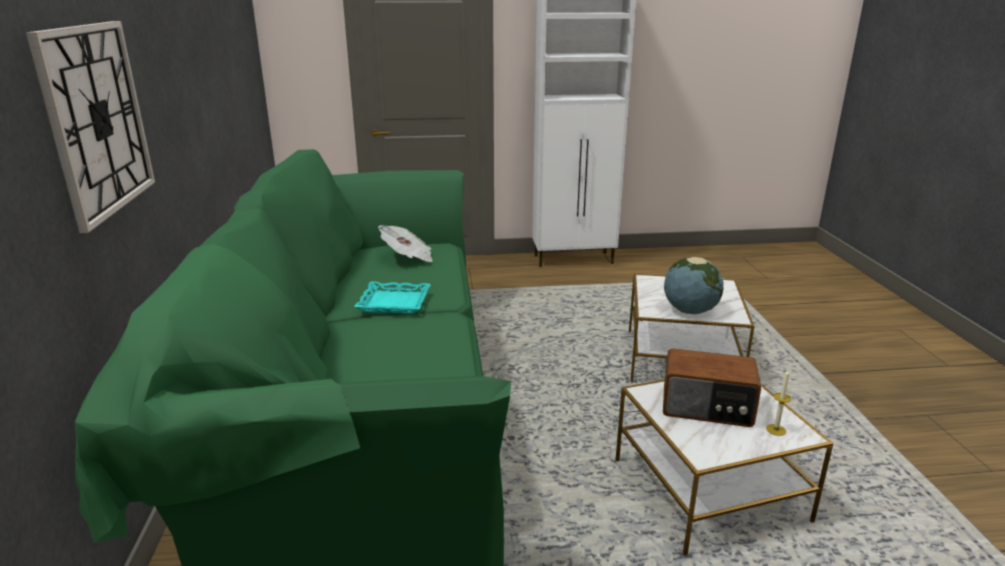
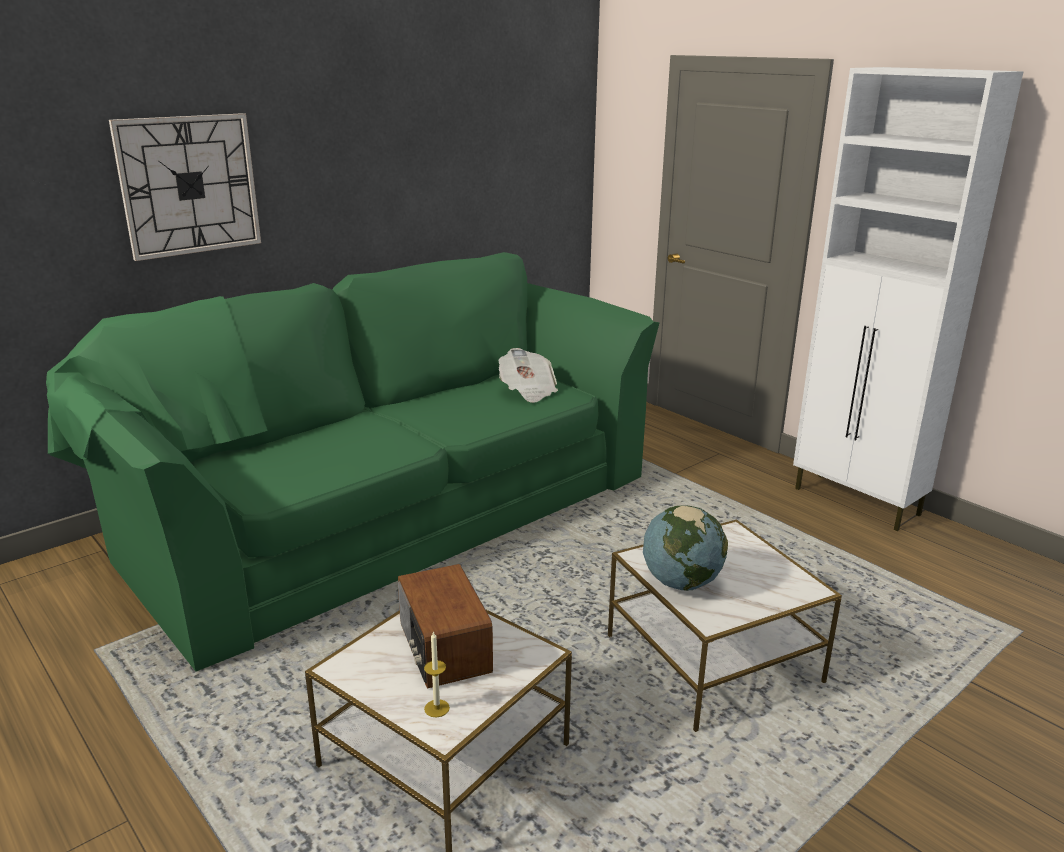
camera: 55 degrees right, 0 degrees up
(394, 303) = (423, 417): turquoise tray -> none

